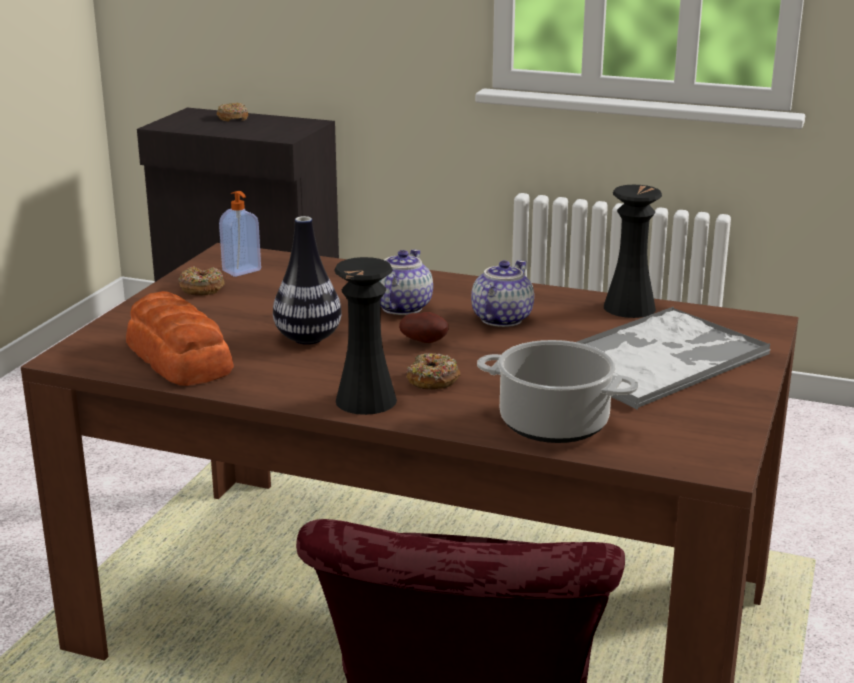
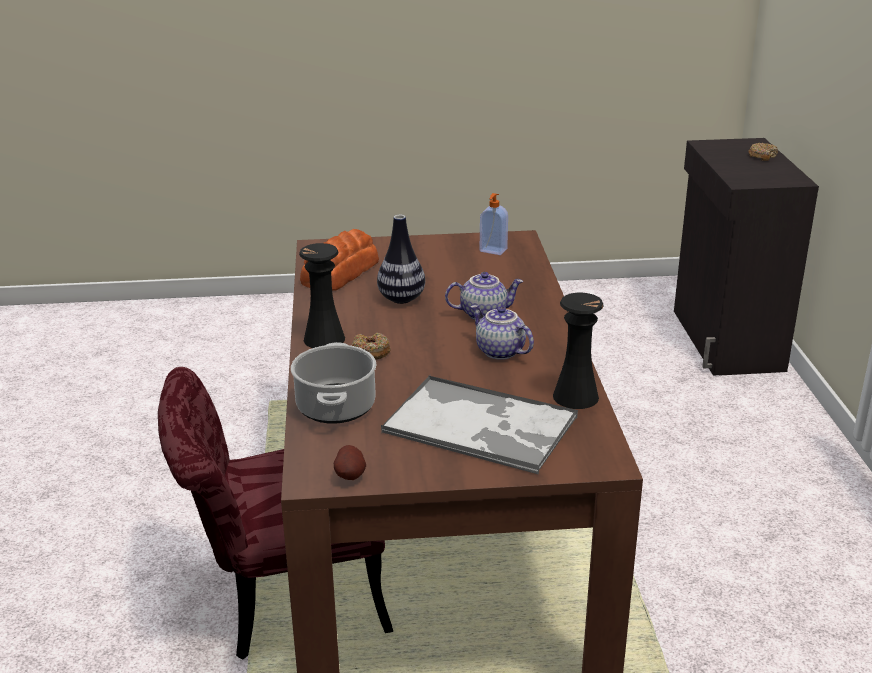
camera: 65 degrees right, 5 degrees up
(201, 288) = (450, 248): donut -> none
(426, 342) = (431, 336): potato -> potato (351, 476)
(500, 319) = (499, 351): teapot -> teapot turned 135 degrees counterclockwise

